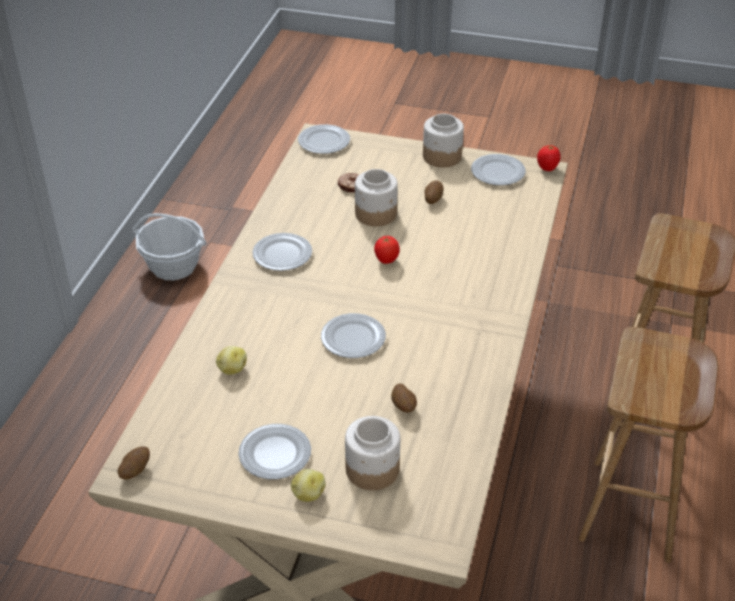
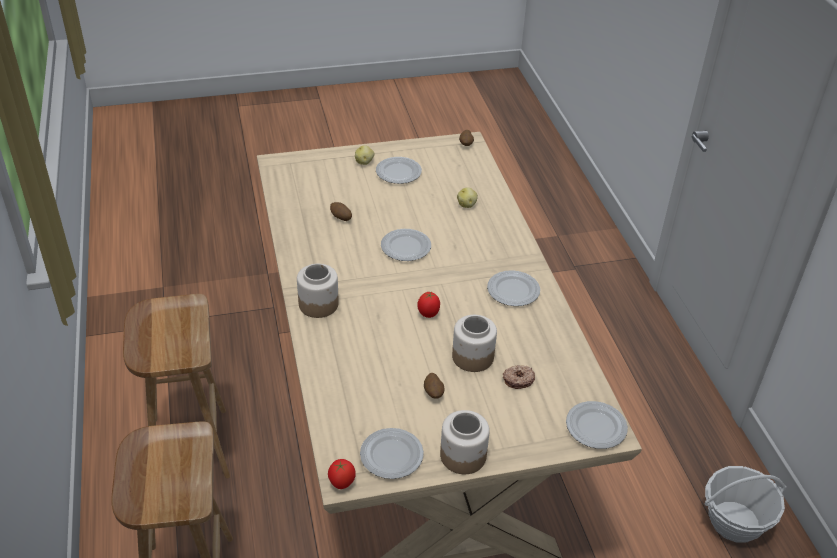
camera: 150 degrees right, 0 degrees up
(372, 470) = (337, 182): jar -> jar (318, 304)

